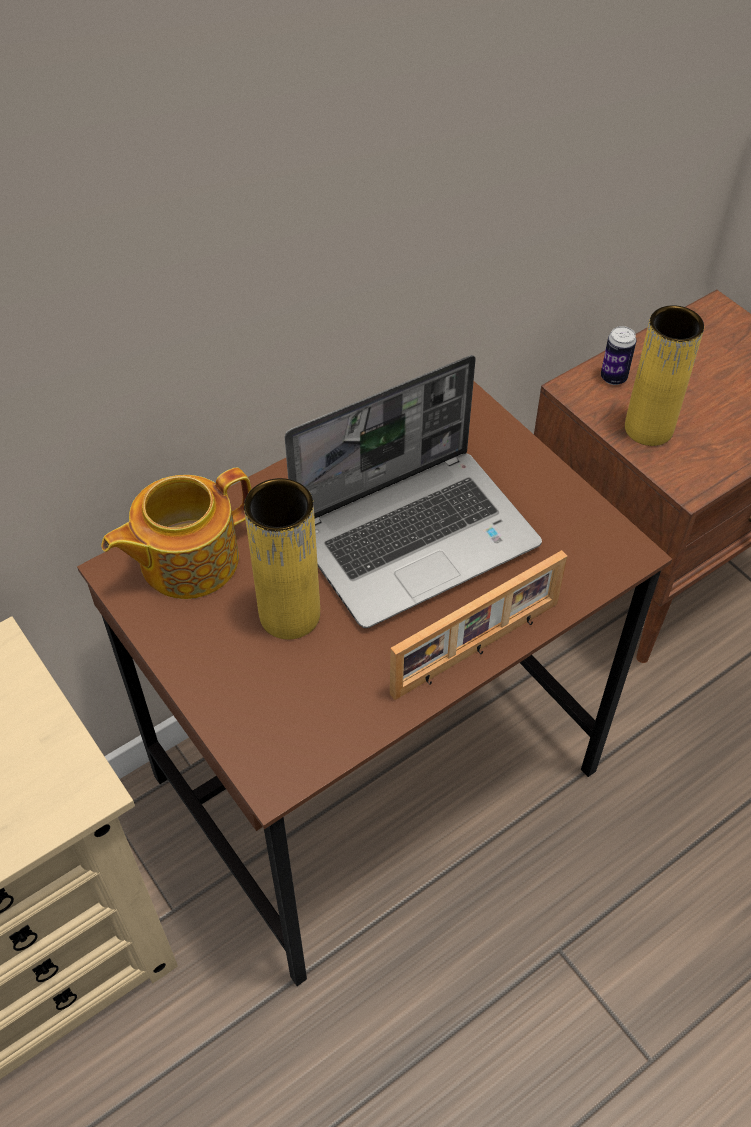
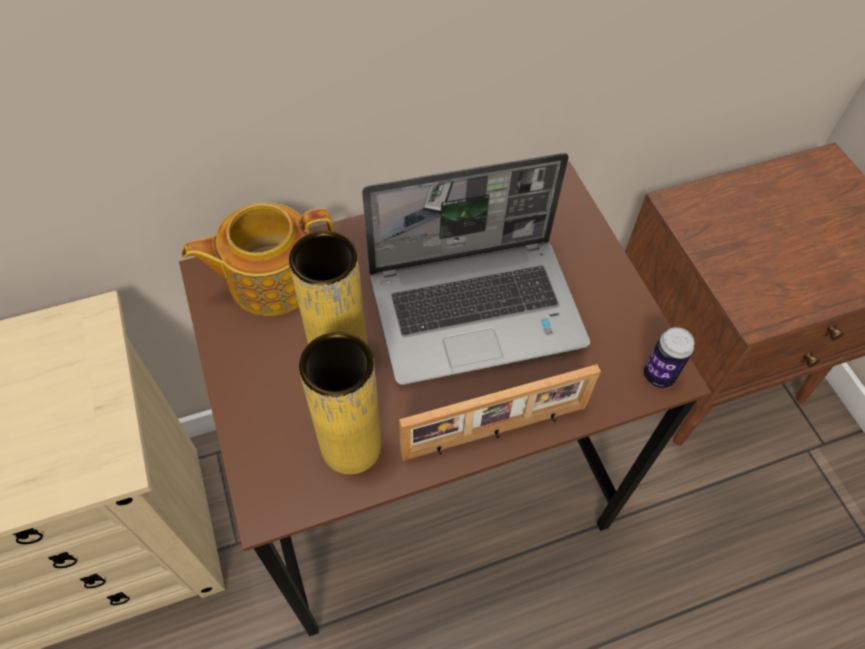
camera: 15 degrees right, 5 degrees up
(613, 378) = (714, 201): can -> can (658, 375)
(648, 428) = (732, 255): yellow vase -> yellow vase (351, 446)

